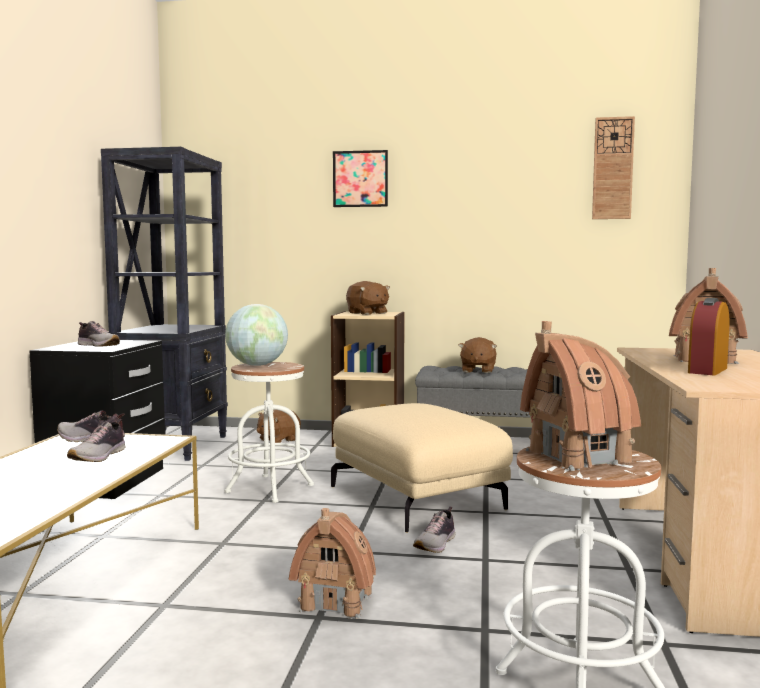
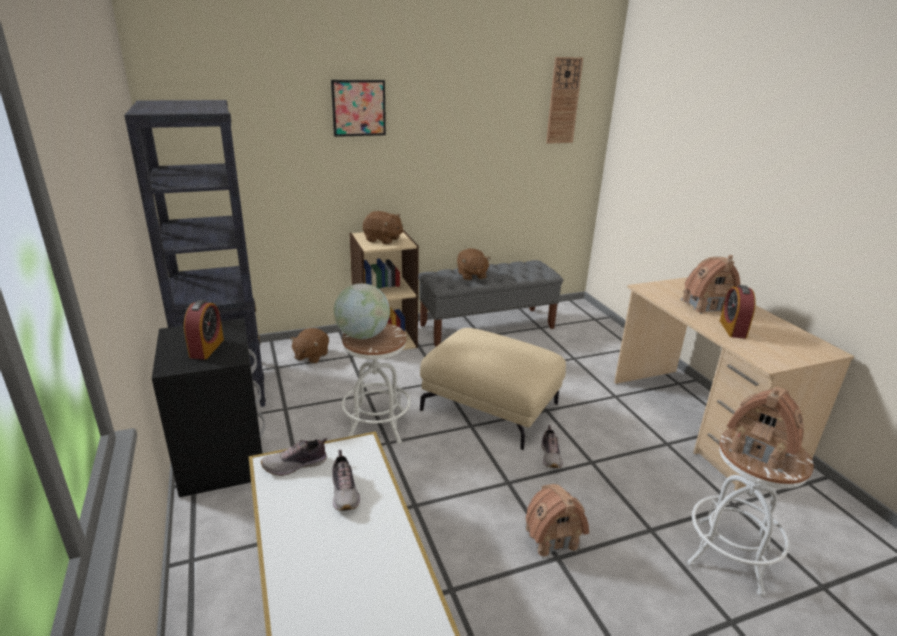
camera: 30 degrees left, 20 degrees up
(99, 345) = (207, 348): shoe -> alarm clock

